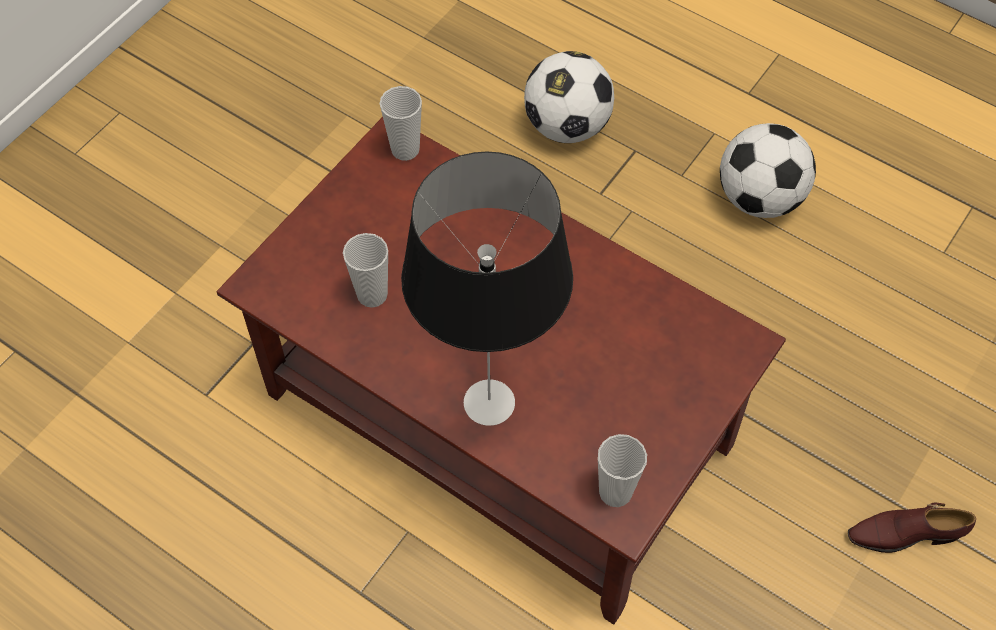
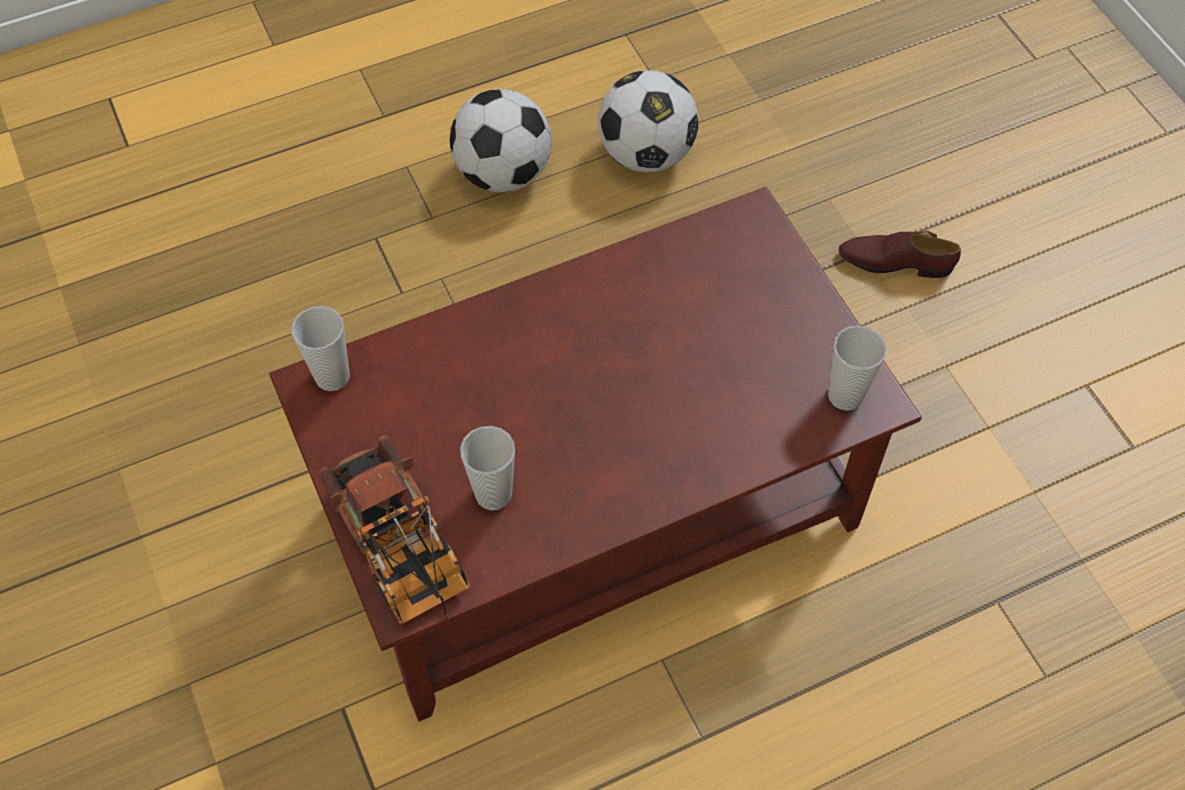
camera: 60 degrees left, 0 degrees up
(293, 265) = (403, 553): none -> toy truck
(487, 403) = (687, 453): table lamp -> none
(567, 126) = (301, 277): football -> football (646, 154)
(904, 533) = (895, 262): brown shoe -> brown shoe turned 75 degrees clockwise

